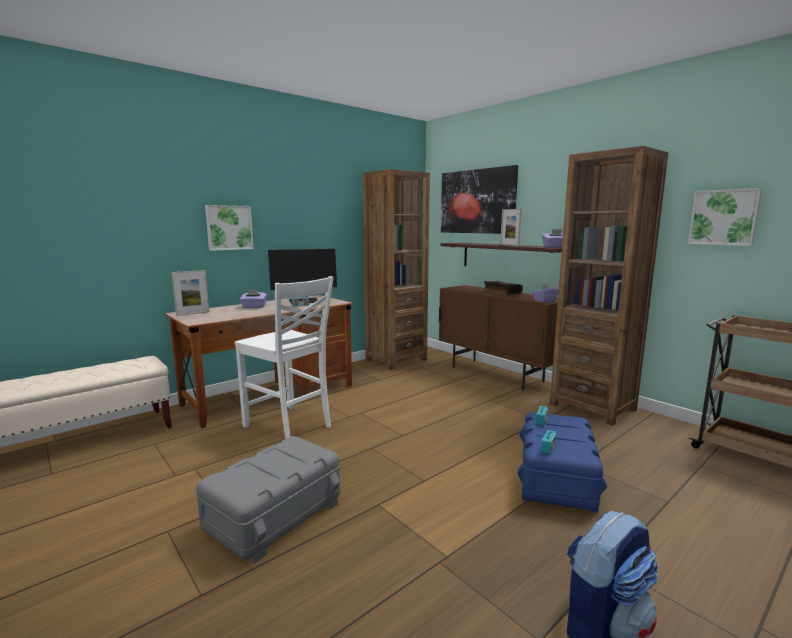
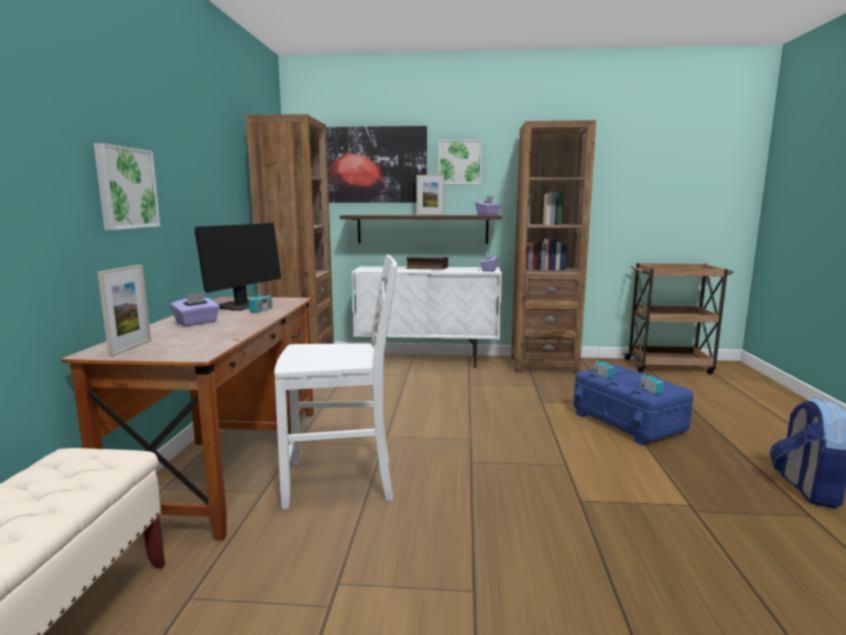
camera: 45 degrees left, 0 degrees up
(274, 515) = (534, 563): grey storage box -> none
(496, 374) = (427, 360): brown cabinet -> white cabinet
(724, 217) = (624, 185): picture -> picture (460, 162)

